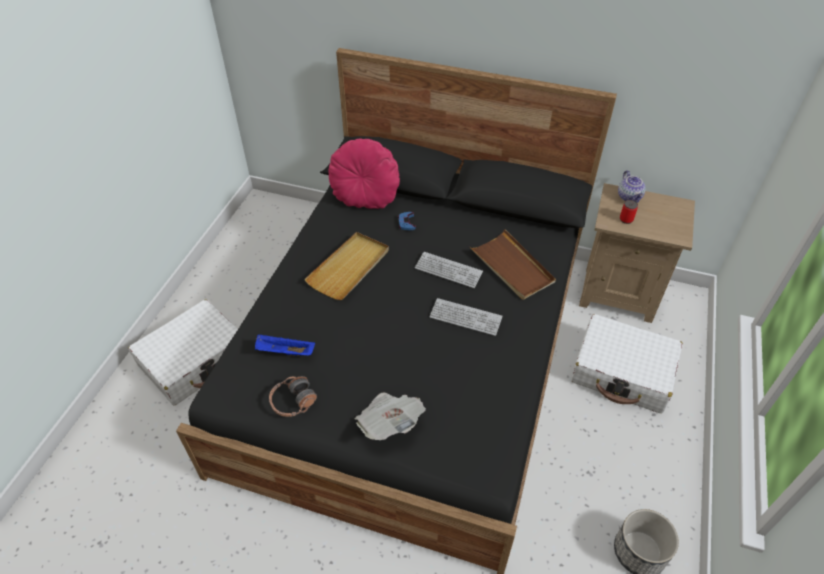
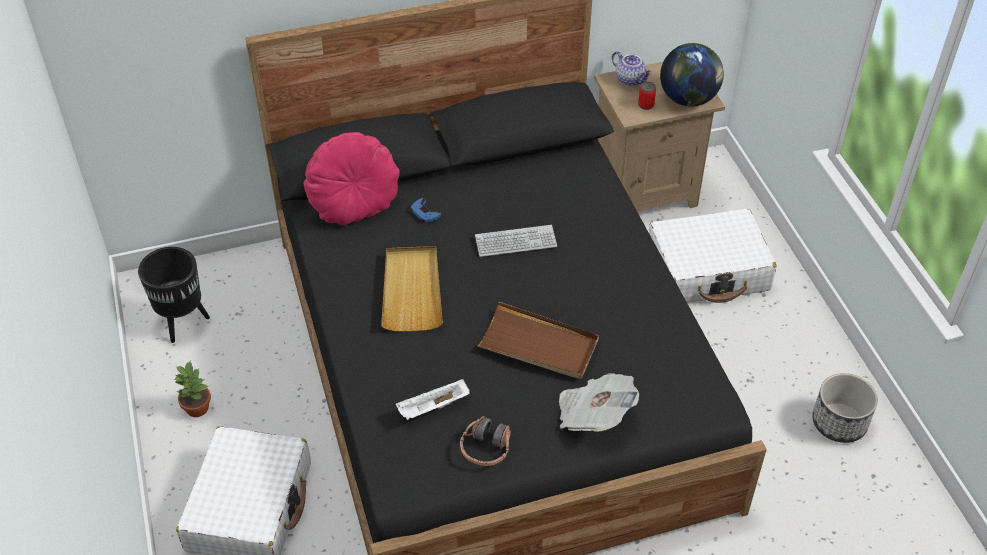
camera: 35 degrees left, 0 degrees up
(222, 285) = (197, 407): none -> potted plant
(260, 233) = (183, 322): none -> black planter
(284, 352) = (433, 408): blue tray -> white tray
(465, 318) = (574, 280): keyboard -> none
(512, 267) = (573, 207): brown tray -> brown tray (538, 345)
(665, 229) = (688, 99): none -> globe

